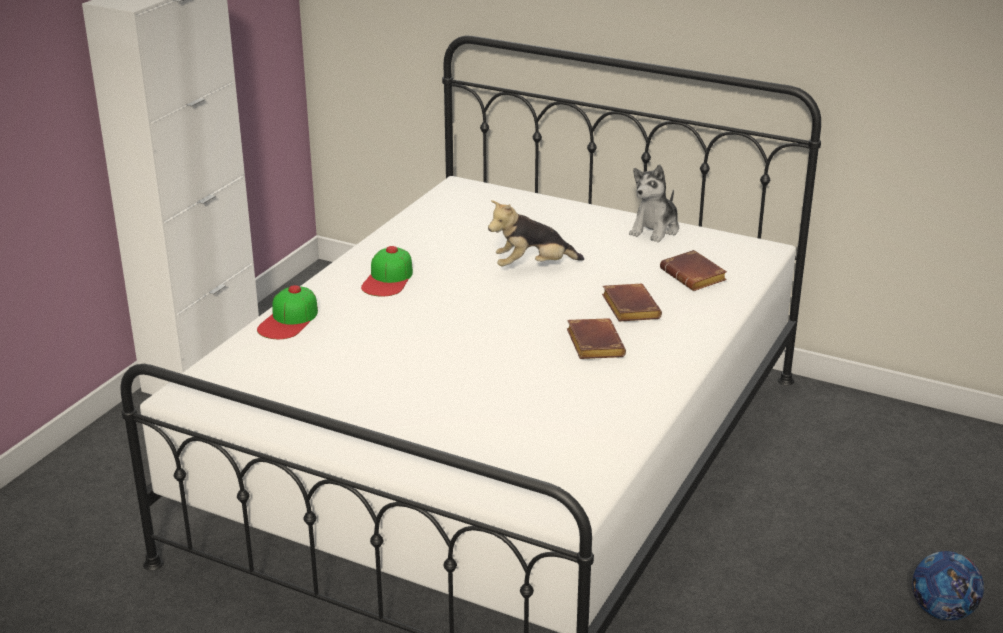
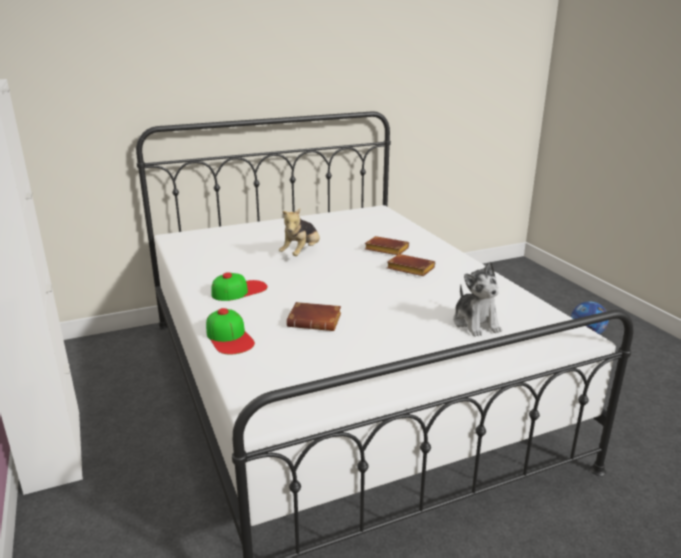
camera: 50 degrees left, 5 degrees down
(388, 279) = (239, 290): cap -> cap turned 90 degrees counterclockwise
(655, 230) = (318, 219): plush toy -> plush toy (475, 323)
(695, 276) = (379, 228): brown book -> brown book (316, 321)

